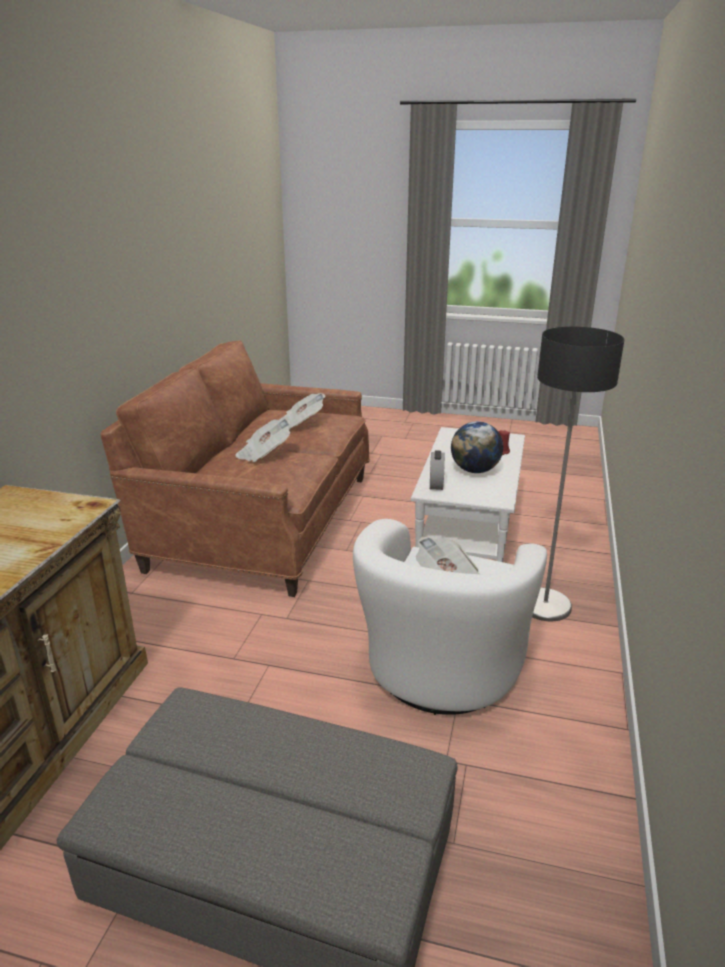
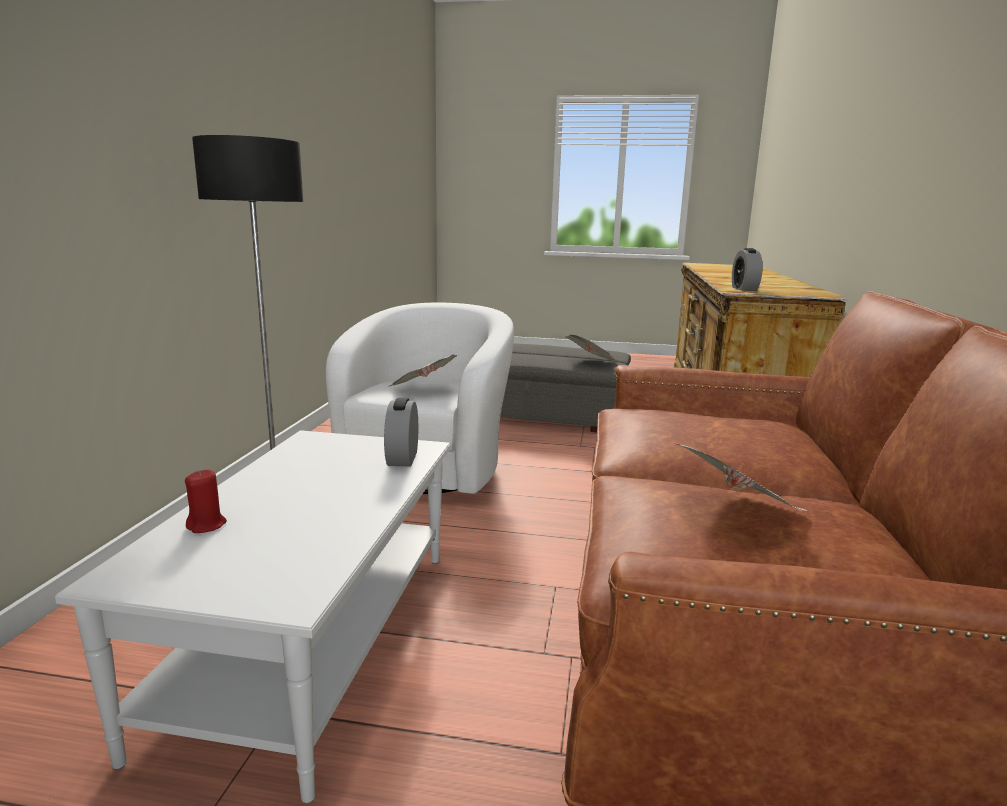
camera: 175 degrees right, 10 degrees down
(62, 516) = (744, 289): none -> alarm clock
(264, 454) = (725, 442): newspaper -> newspaper (591, 362)
(475, 470) = (313, 481): globe -> none

